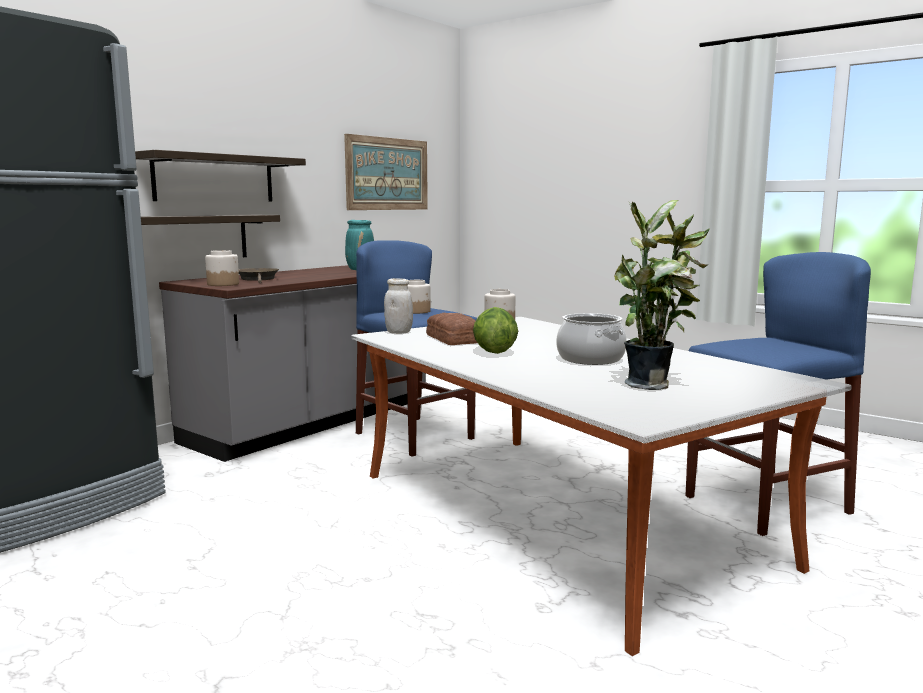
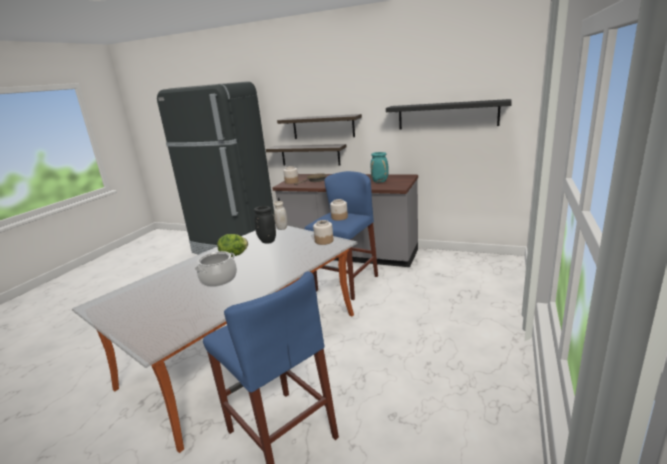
camera: 75 degrees right, 10 degrees up
(387, 174) = (447, 115): picture -> black shelf
(452, 339) = (267, 241): bread -> black vase
(652, 385) = (155, 301): potted plant -> none

